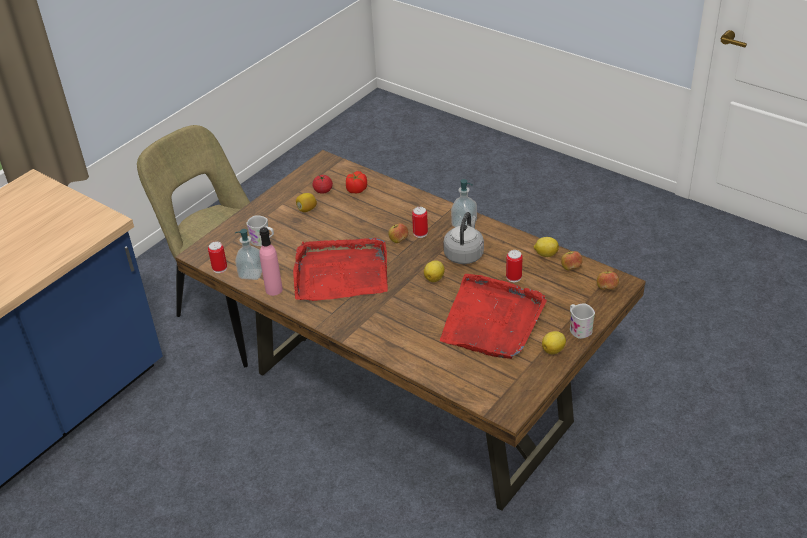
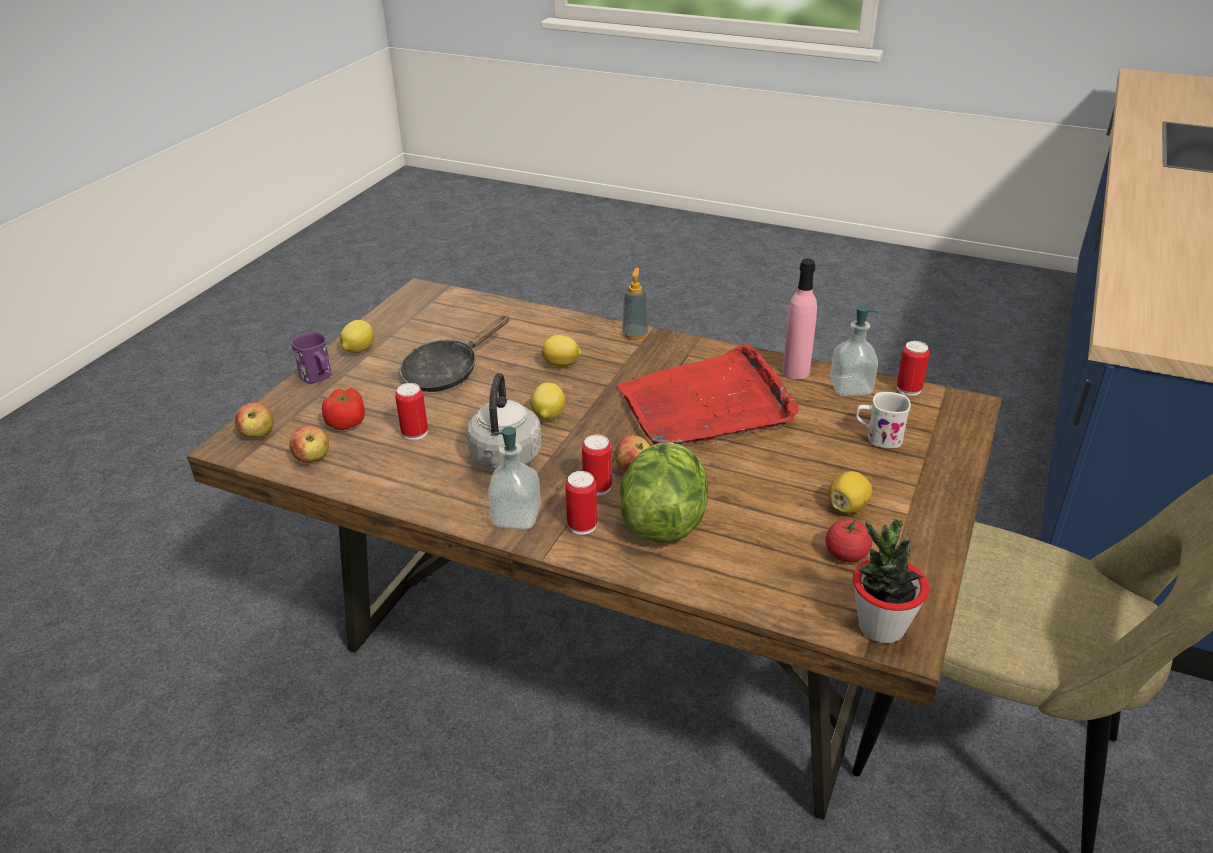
camera: 165 degrees right, 5 degrees down
(330, 165) = (881, 627): none -> potted plant
(356, 190) = (775, 566): tomato -> tomato (346, 423)
(358, 336) = (635, 334): none -> soap dispenser
(395, 213) = (663, 521): none -> lettuce
(433, 216) = (582, 525): none -> can
(492, 320) = (447, 372): red tray -> black frying pan
(545, 254) = (355, 477): lemon -> lemon (562, 364)
(578, 328) = (318, 377): white mug -> purple mug

